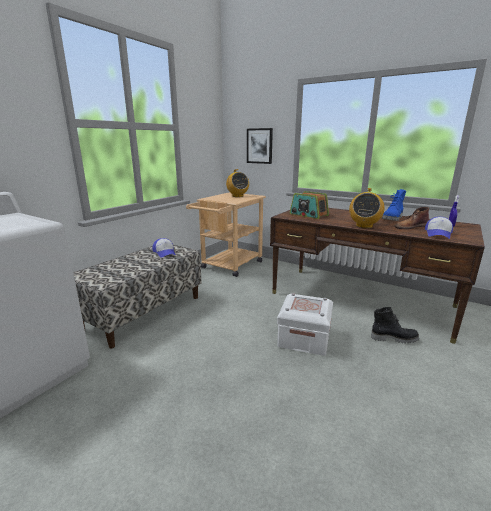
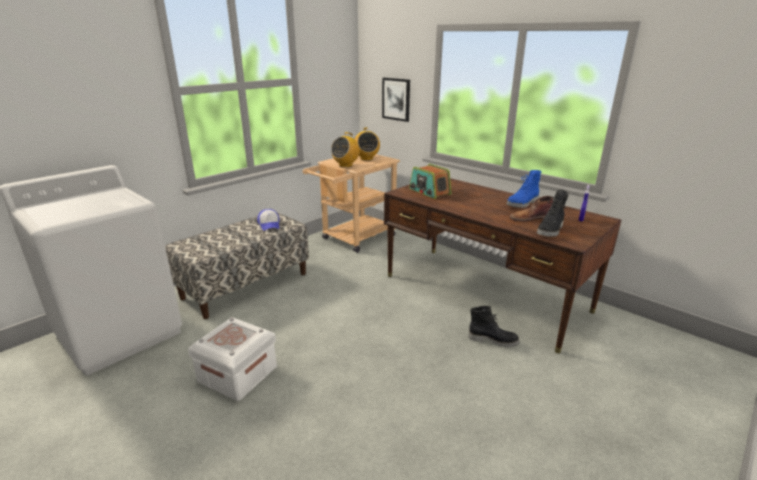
camera: 10 degrees right, 5 degrees up
(304, 338) = (395, 329): white storage box -> white storage box (238, 374)
(364, 226) = (477, 213): radio -> radio (346, 165)
(438, 234) = (551, 231): cap -> black boot

